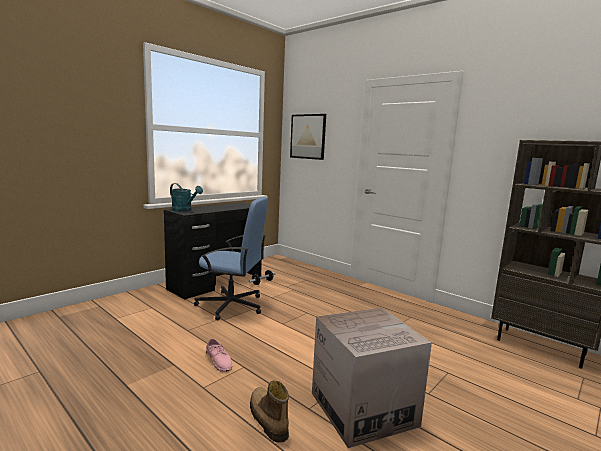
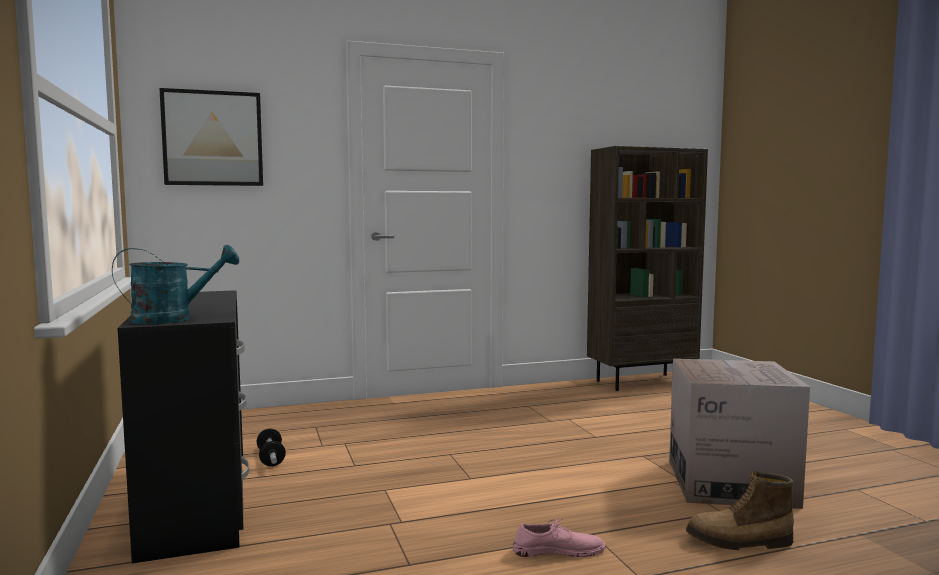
camera: 60 degrees left, 5 degrees down
(232, 305) = (345, 504): blue office chair -> none

